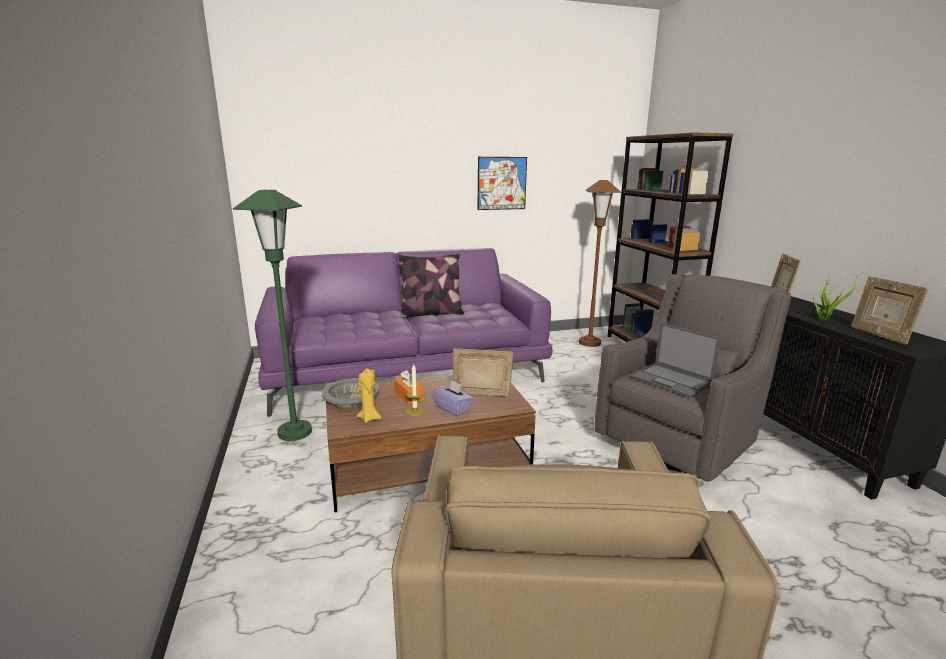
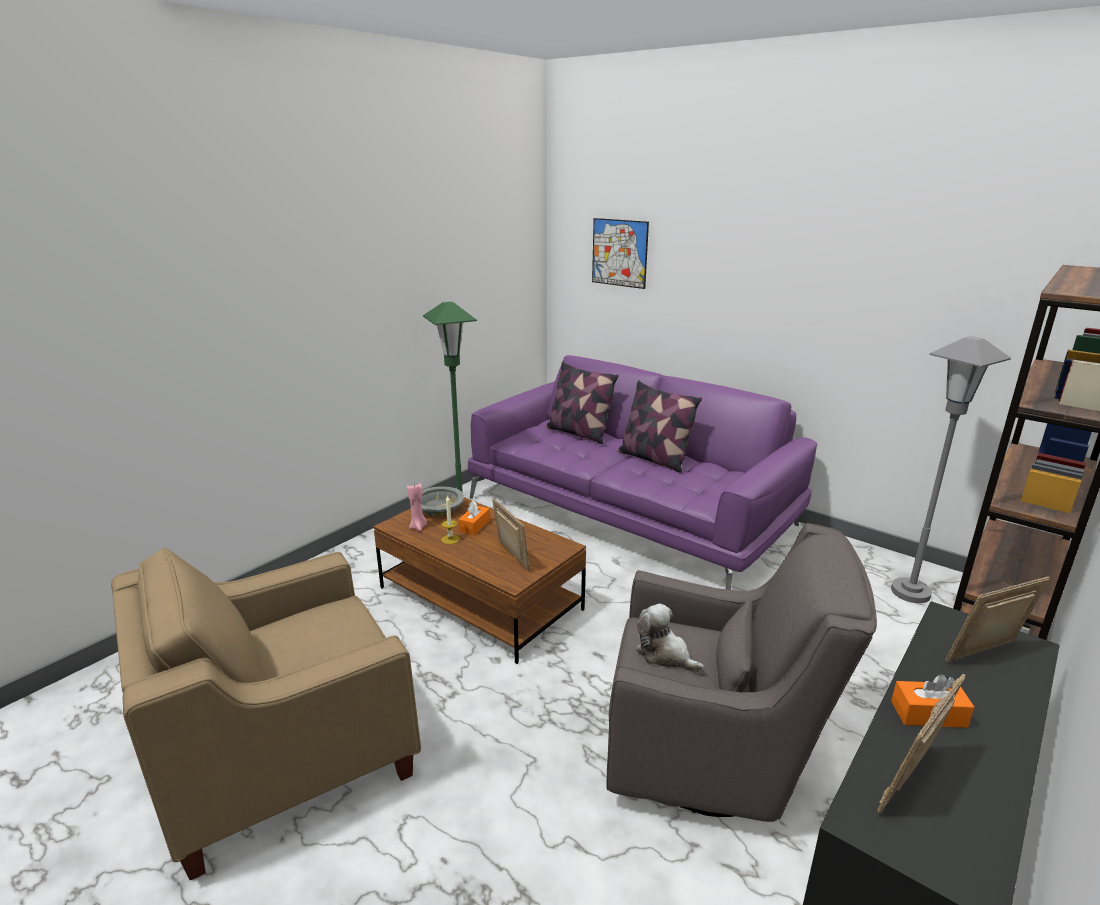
camera: 55 degrees right, 5 degrees up
(346, 317) = (579, 433): none -> pillow
(369, 418) = (418, 527): yellow candle -> pink candle
(453, 409) = (473, 554): purple tissue box -> none
(502, 183) = (838, 311): picture -> picture (619, 253)
(589, 343) = (910, 592): brown floor lamp -> grey floor lamp
(673, 380) = (665, 654): laptop -> plush toy
(825, 319) = (928, 714): potted plant -> orange tissue box

